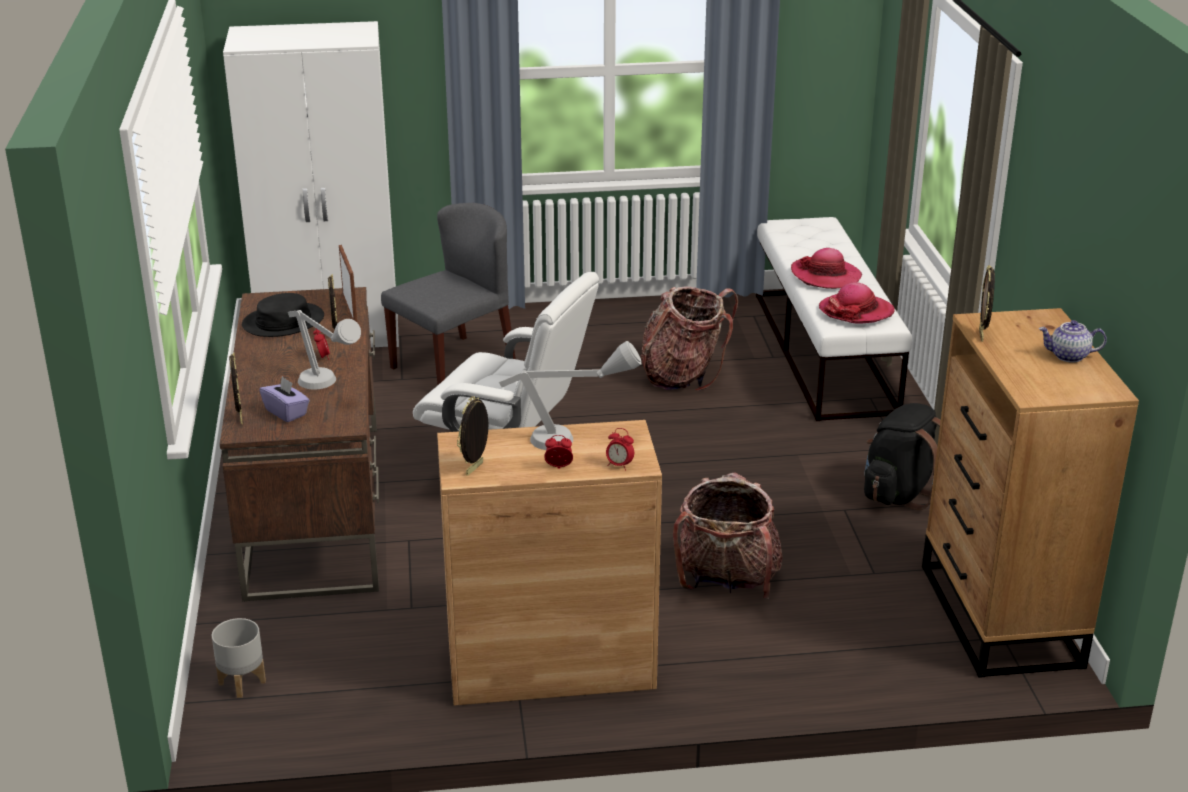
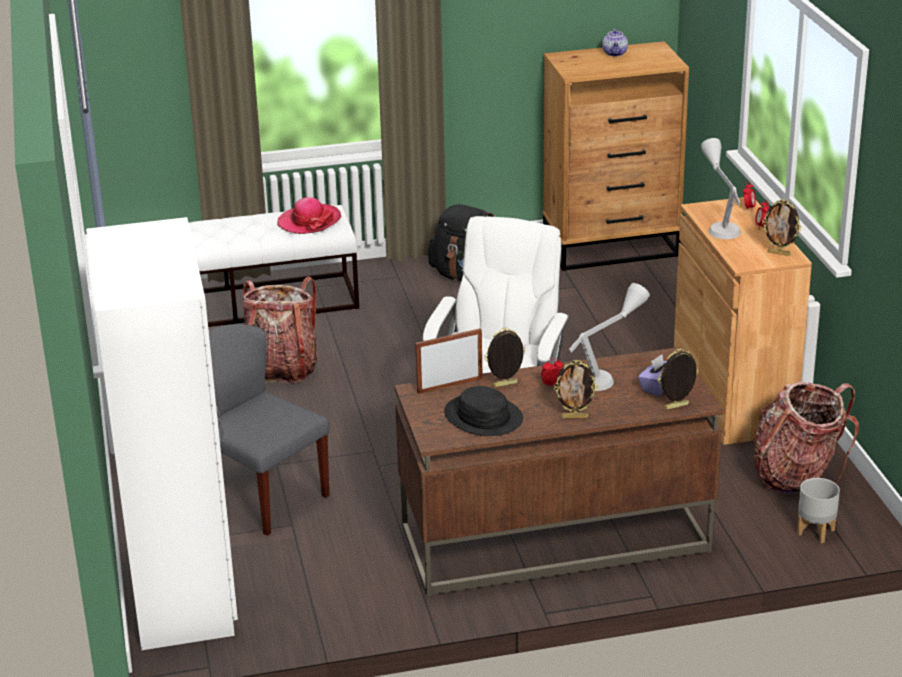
camera: 95 degrees left, 0 degrees up
(727, 581) = (603, 338): backpack -> backpack (797, 475)
(825, 276) = (236, 234): hat -> none
(982, 335) = (595, 72): picture frame -> picture frame (575, 417)

